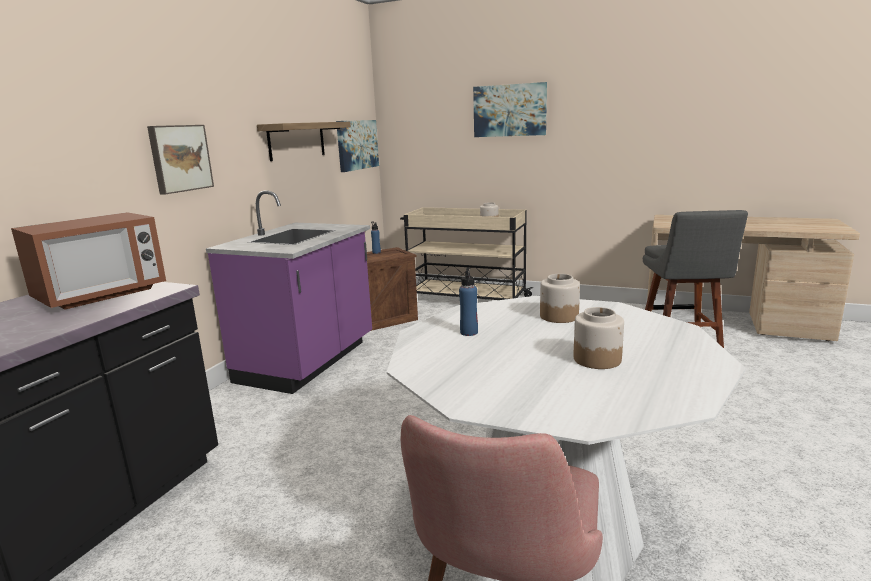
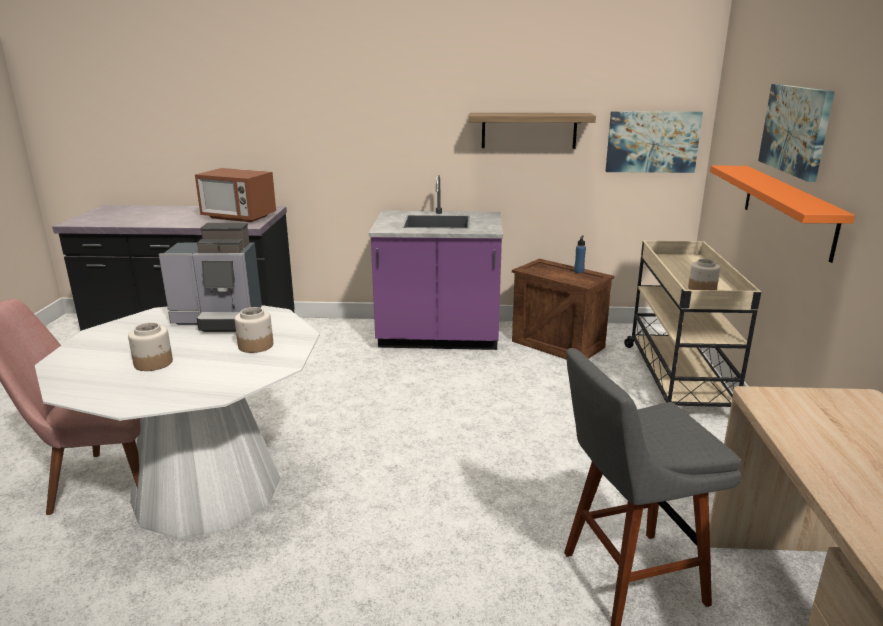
camera: 70 degrees right, 5 degrees up
(179, 158) = (374, 137): picture -> none
(469, 332) = (220, 319): blue bottle -> coffee machine
(518, 158) = (787, 209): none -> orange shelf

